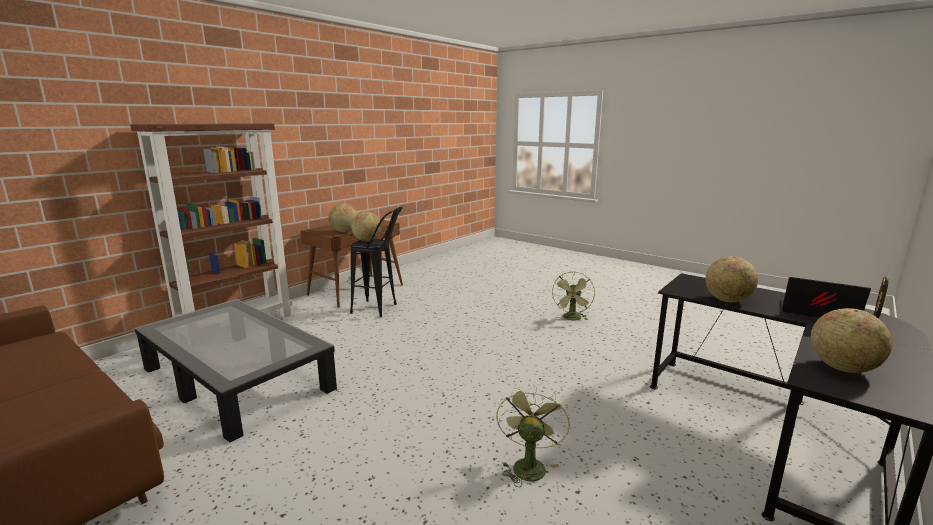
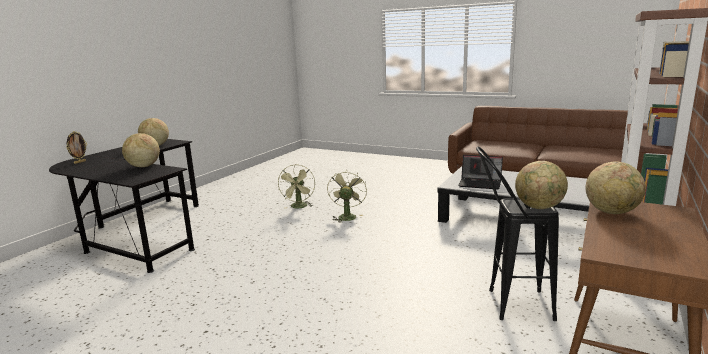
camera: 170 degrees right, 0 degrees up
(572, 319) = (216, 325): green fan -> green fan (347, 216)
(816, 313) = (99, 164): laptop -> laptop (480, 183)

